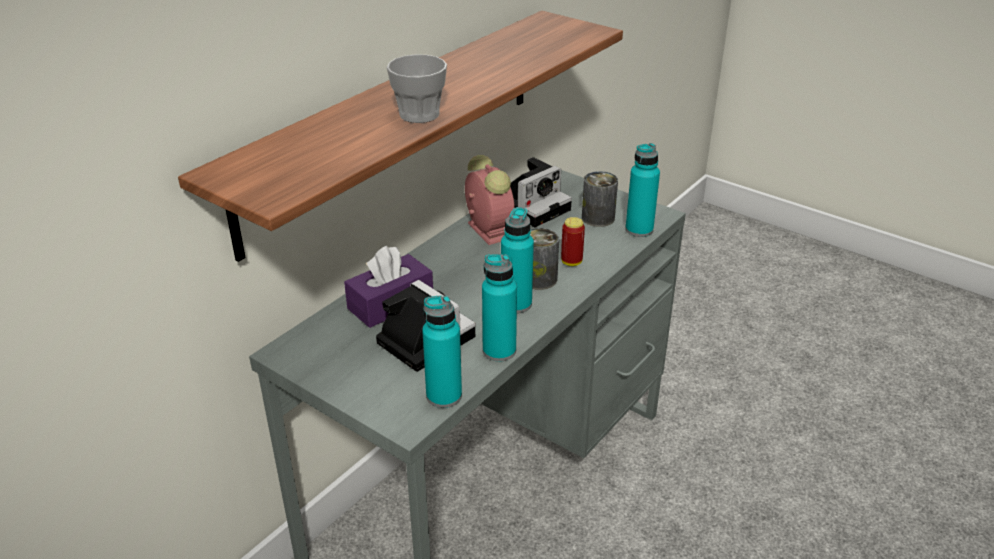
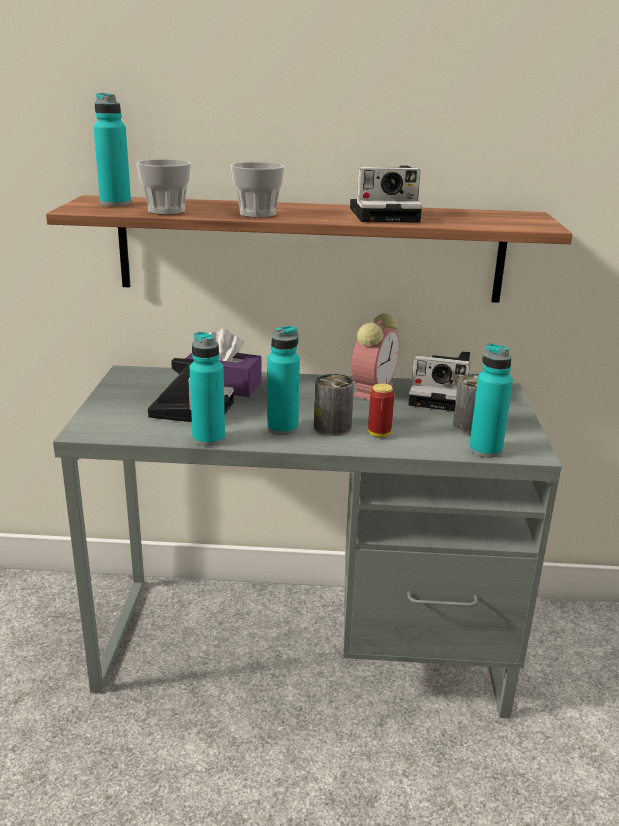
camera: 55 degrees right, 10 degrees down
(349, 152) = (166, 211): none -> cup
(444, 396) = (128, 434): turquoise bottle -> turquoise bottle (115, 203)
(489, 65) = (387, 215): none -> camera

